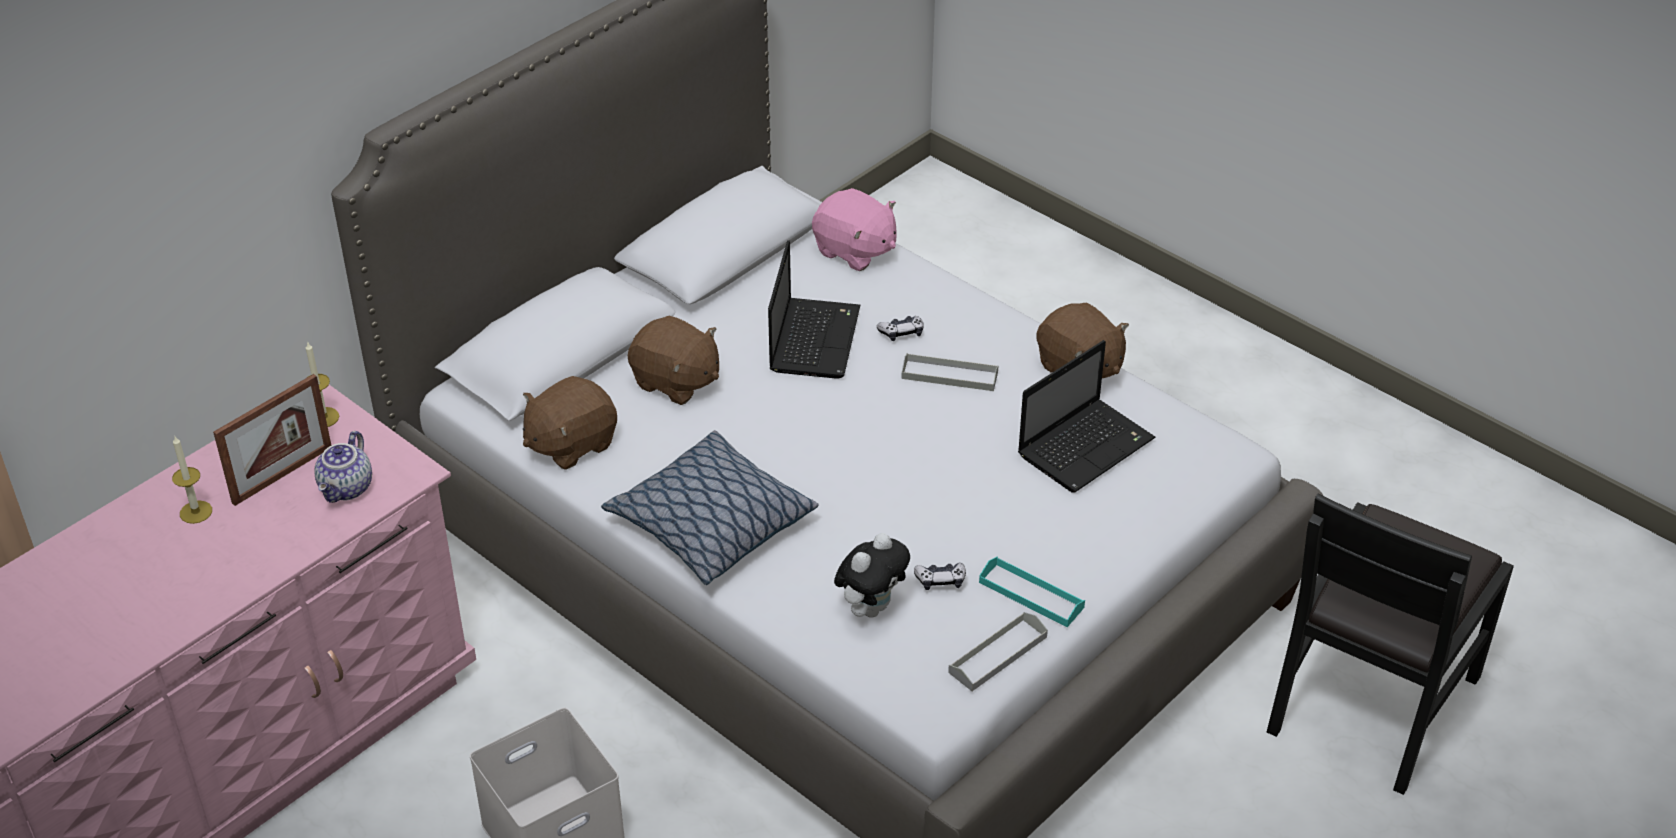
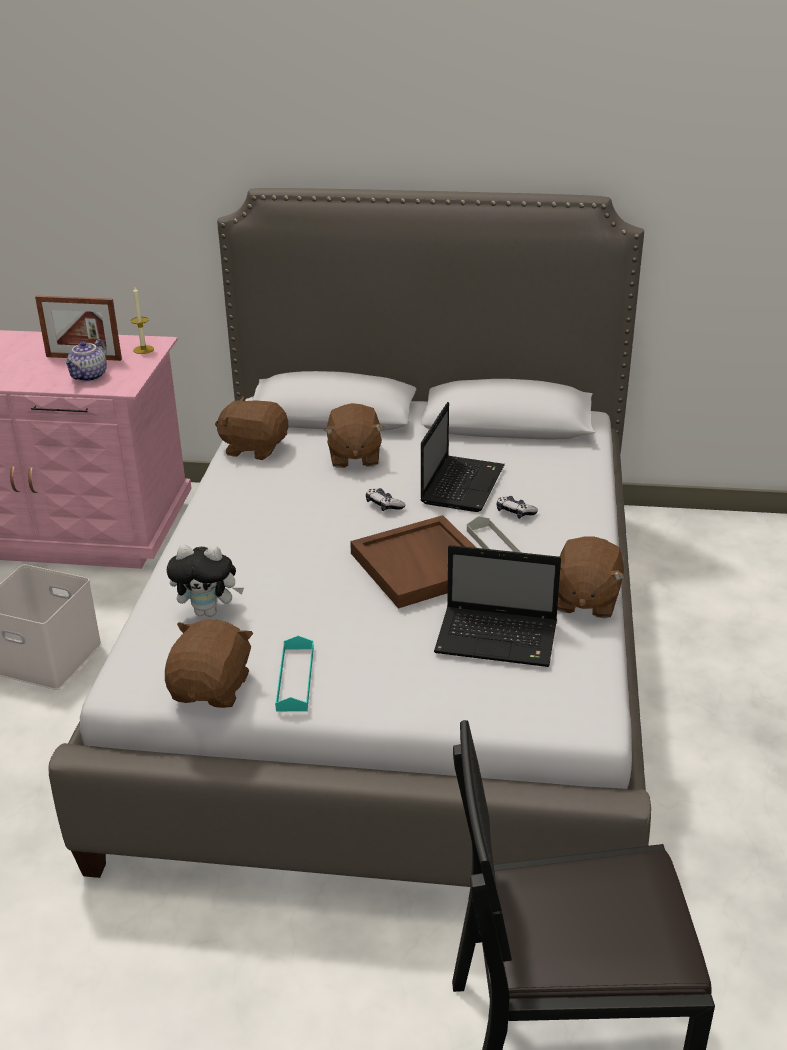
camera: 55 degrees right, 10 degrees down
(196, 512) = (31, 350): candle -> none
(347, 488) = (89, 377): teapot -> teapot turned 45 degrees counterclockwise
(710, 524) = (231, 520): pillow -> none
(814, 338) = (462, 484): laptop -> laptop turned 45 degrees counterclockwise
(854, 251) = (573, 463): pink plush toy -> none
(933, 434) = (423, 566): none -> brown tray
(940, 580) = (264, 628): game controller -> game controller (384, 505)
(998, 654) = (212, 689): grey tray -> brown plush toy

